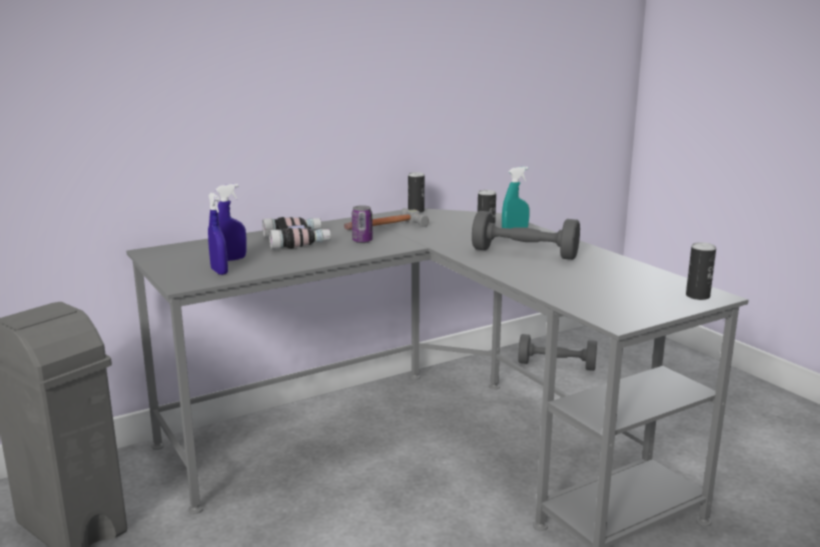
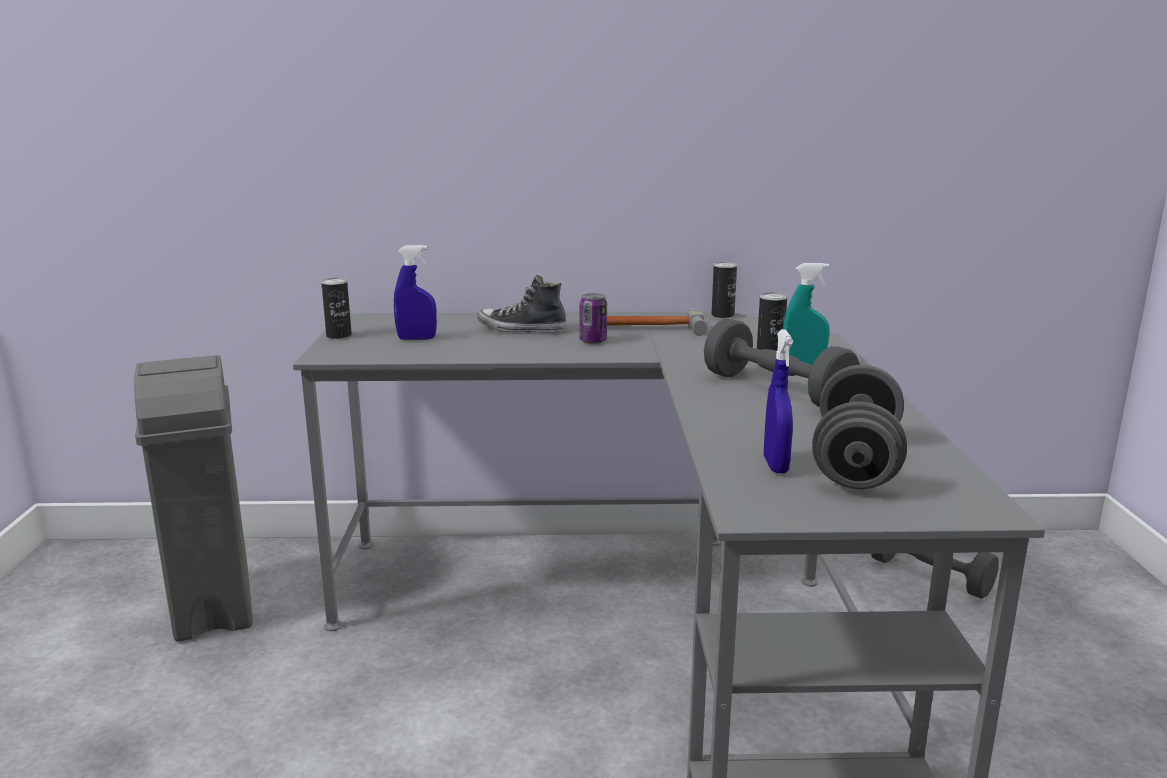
camera: 30 degrees right, 0 degrees up
(219, 271) = (382, 349): blue spray bottle -> blue spray bottle (775, 465)
(297, 241) = (521, 329): binoculars -> shoe
(626, 285) = (856, 463): none -> grey dumbbell
(697, 296) = (953, 504): can -> can (339, 336)

